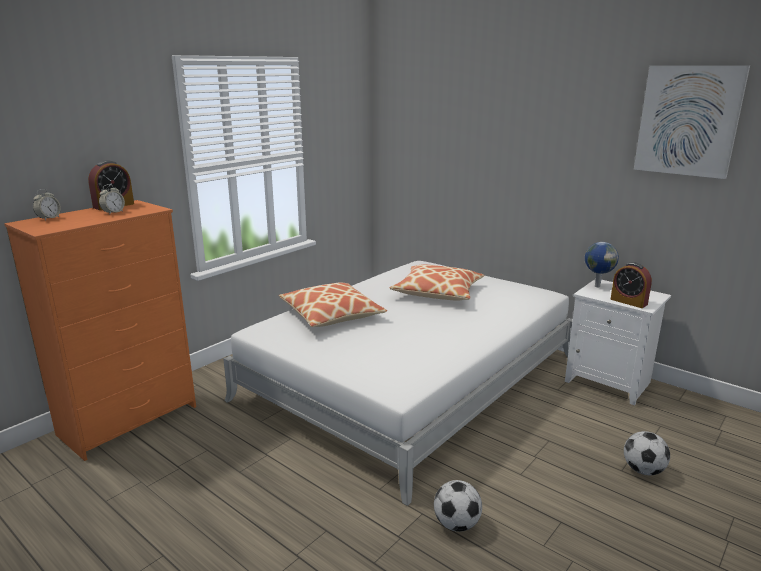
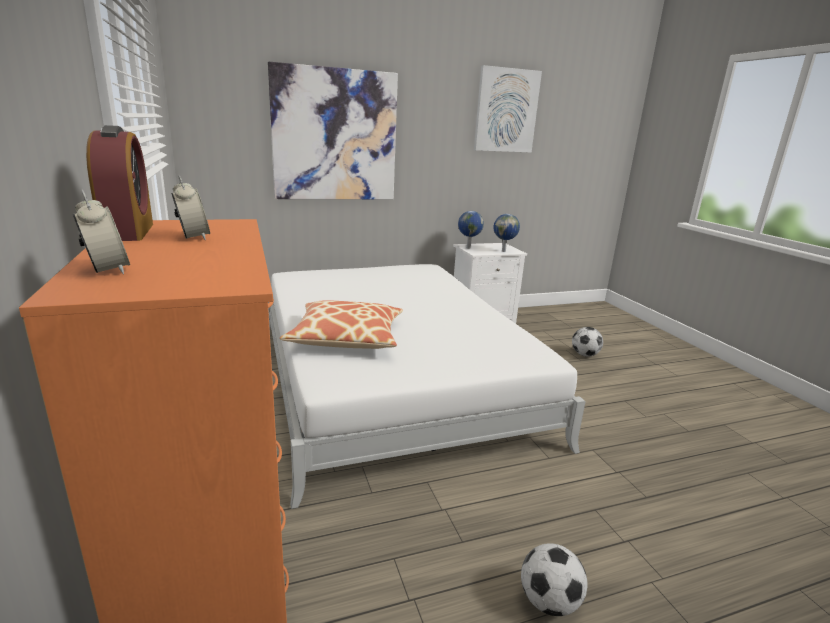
camera: 60 degrees left, 0 degrees up
(438, 292) = (369, 288): pillow -> none
(456, 524) = (612, 439): football -> football (548, 601)
(482, 144) = (335, 136): none -> picture
(628, 302) = (504, 251): alarm clock -> globe

